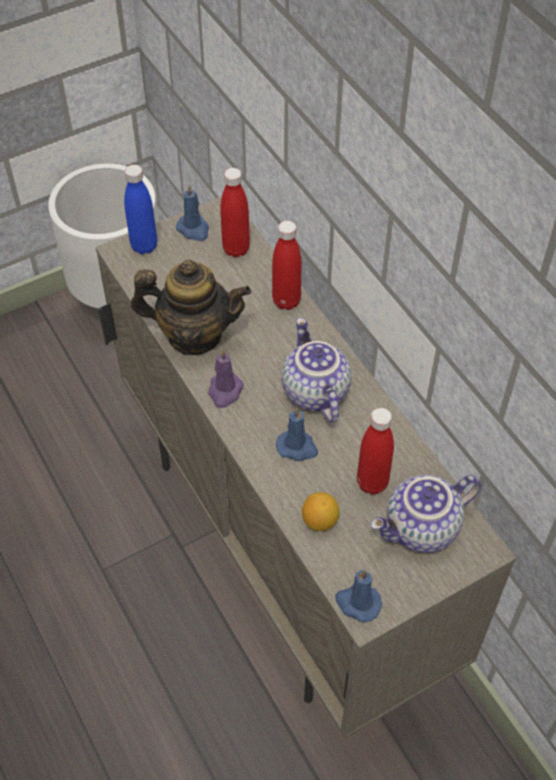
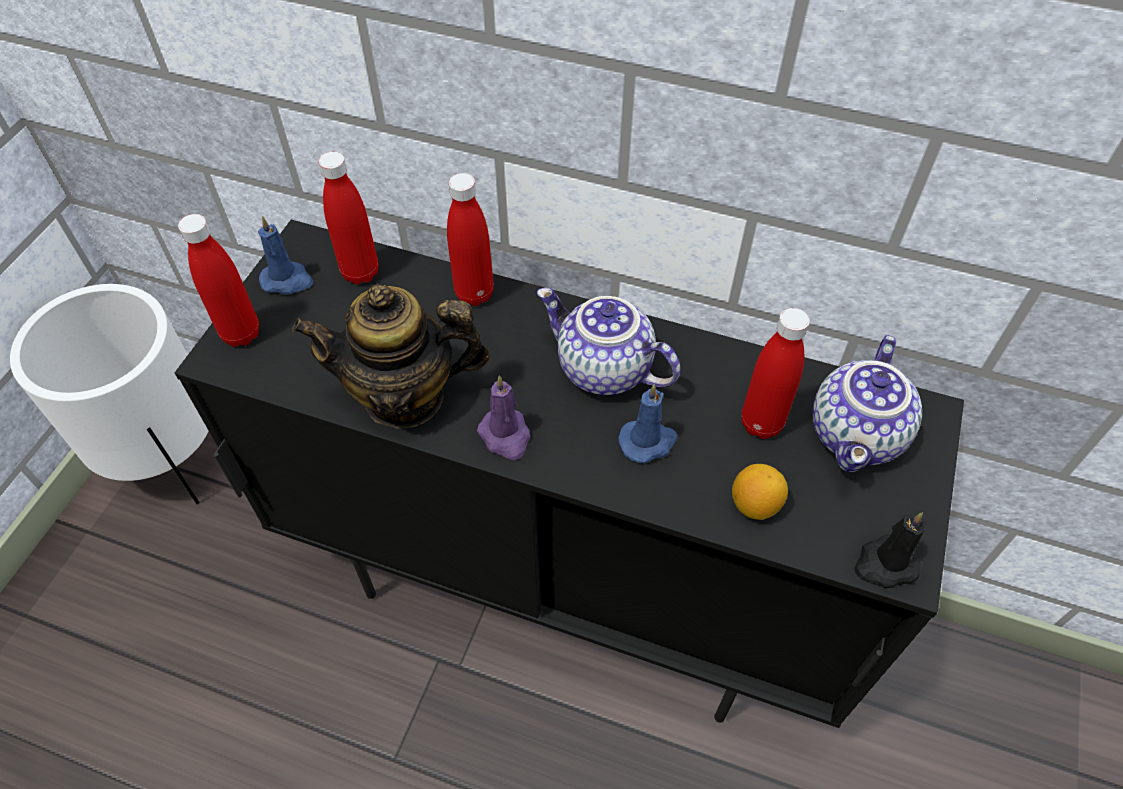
camera: 40 degrees left, 0 degrees up
(144, 246) = (241, 334): blue bottle -> red bottle
(194, 335) = (405, 396): teapot -> teapot turned 150 degrees counterclockwise
(283, 551) = (565, 590): beige cabinet -> black cabinet
(357, 603) = (885, 564): blue candle -> black candle

